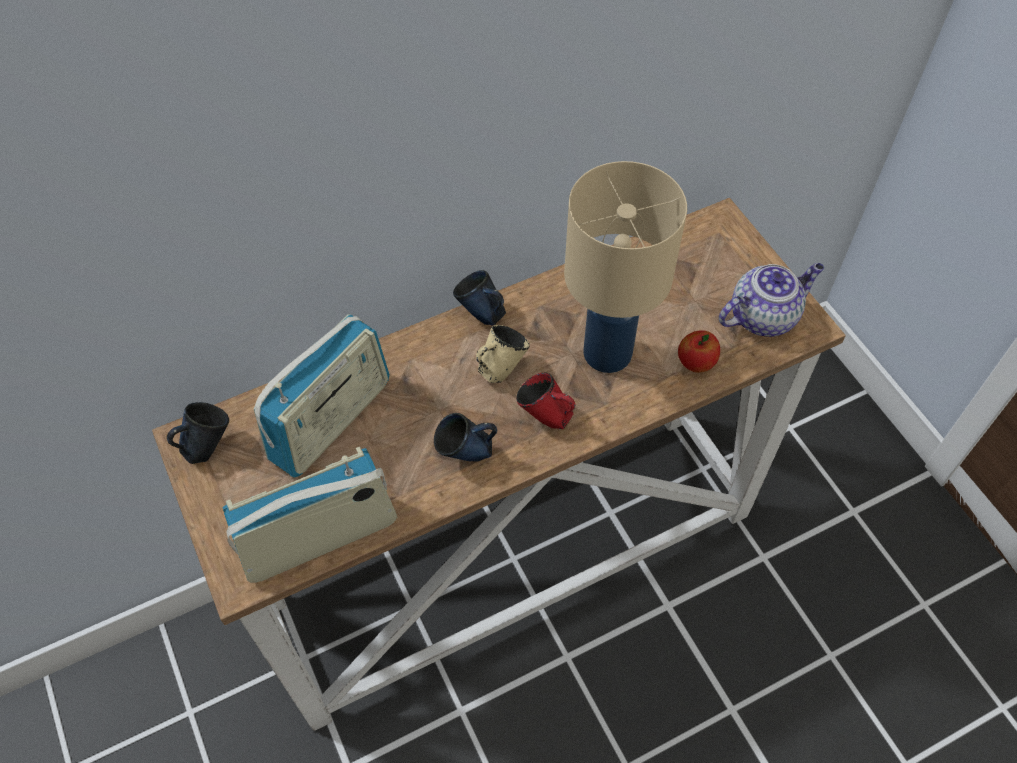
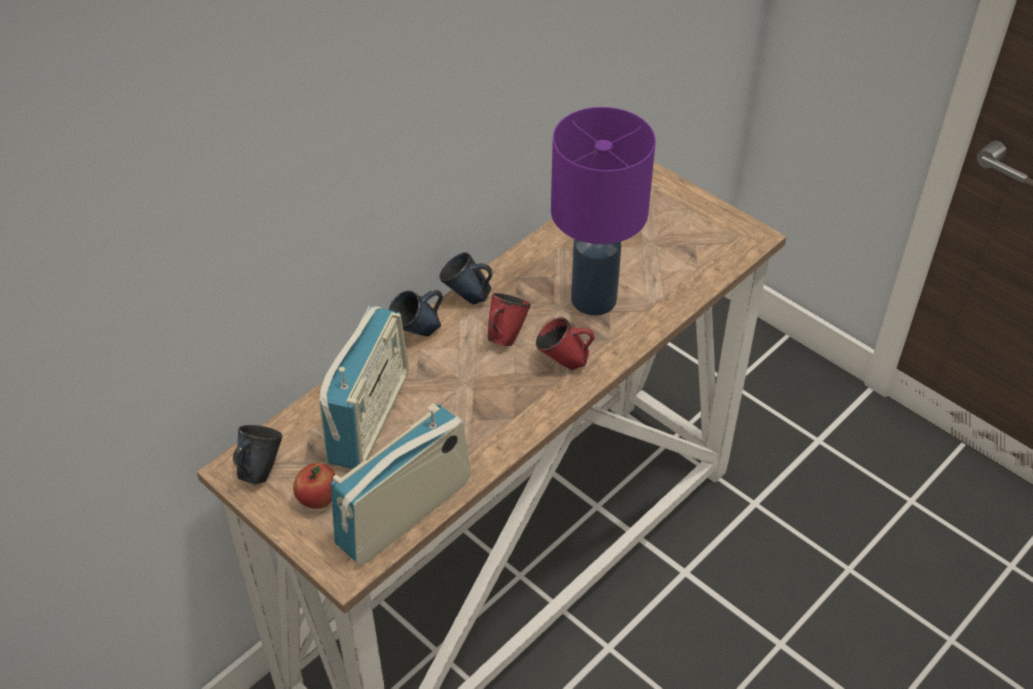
camera: 20 degrees left, 10 degrees down
(467, 455) = (507, 411): blue mug -> blue mug (418, 334)
(501, 369) = (505, 336): beige mug -> red mug
(608, 351) = (594, 298): beige table lamp -> purple table lamp
(695, 363) = (673, 288): apple -> apple (318, 499)
(763, 316) = (713, 238): teapot -> none

